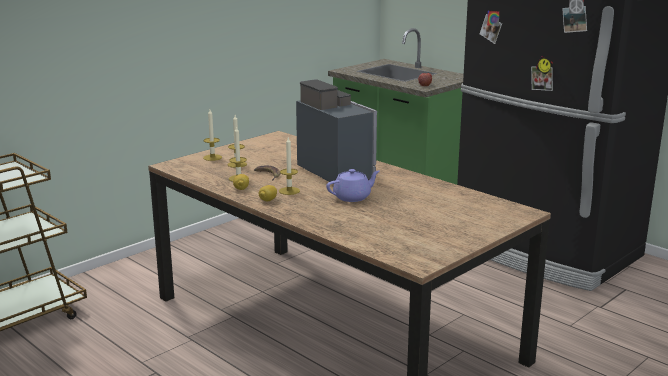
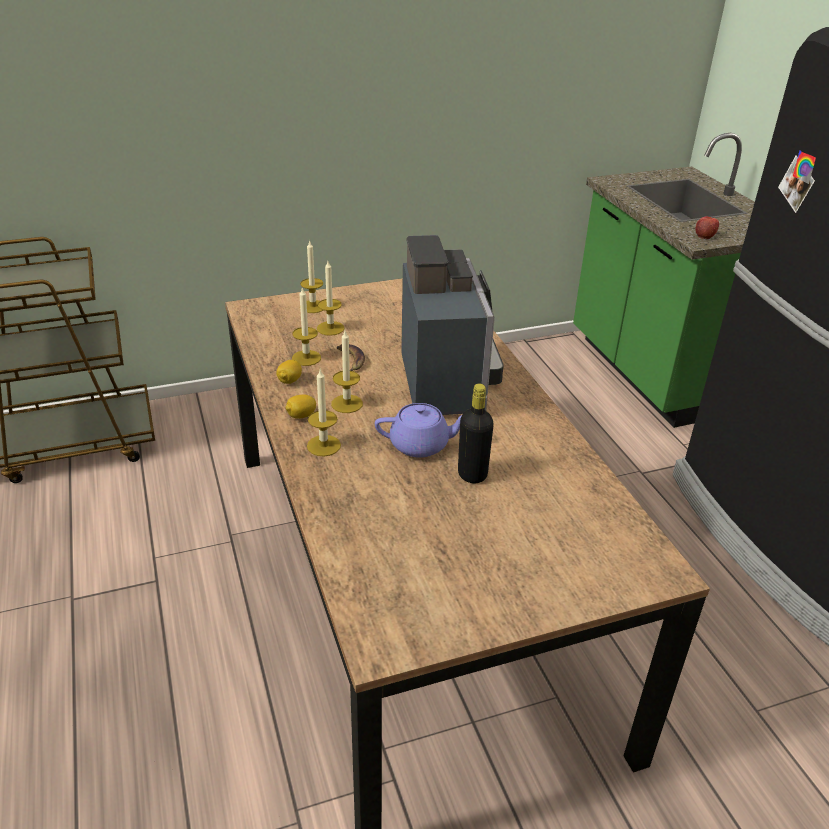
camera: 25 degrees right, 15 degrees up
(297, 208) = (323, 445): none -> candle
(394, 201) = (472, 474): none -> black bottle

